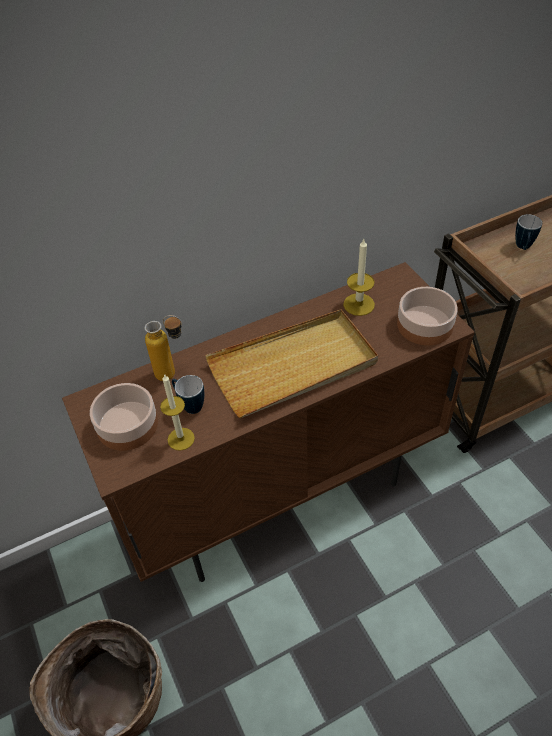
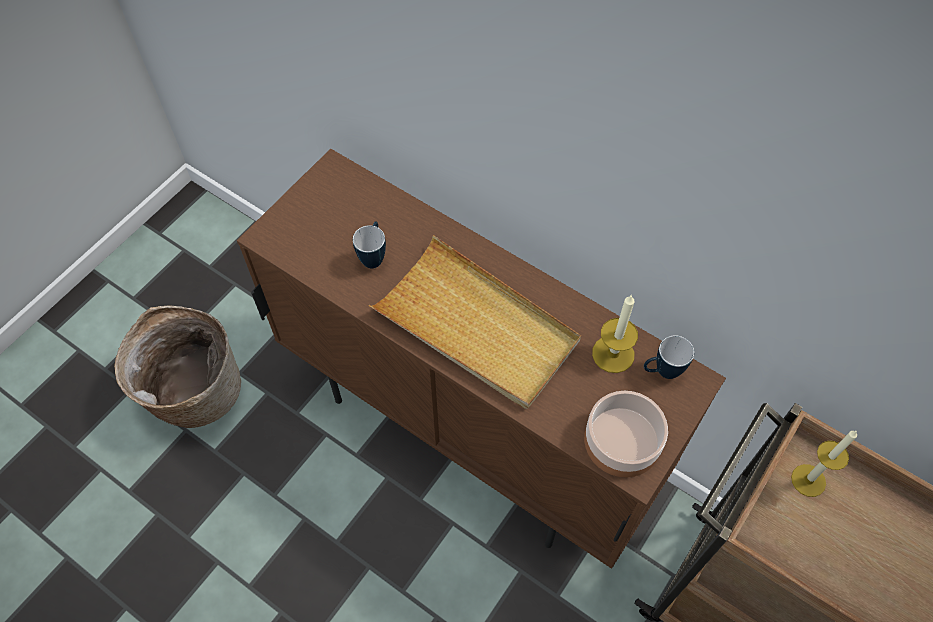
camera: 60 degrees right, 10 degrees up
(126, 425) = (324, 216): bowl -> none
(173, 374) = (406, 222): bottle -> none
(181, 439) = (329, 269): candle -> candle (808, 480)
(523, 248) = (857, 519): mug -> mug (661, 372)

